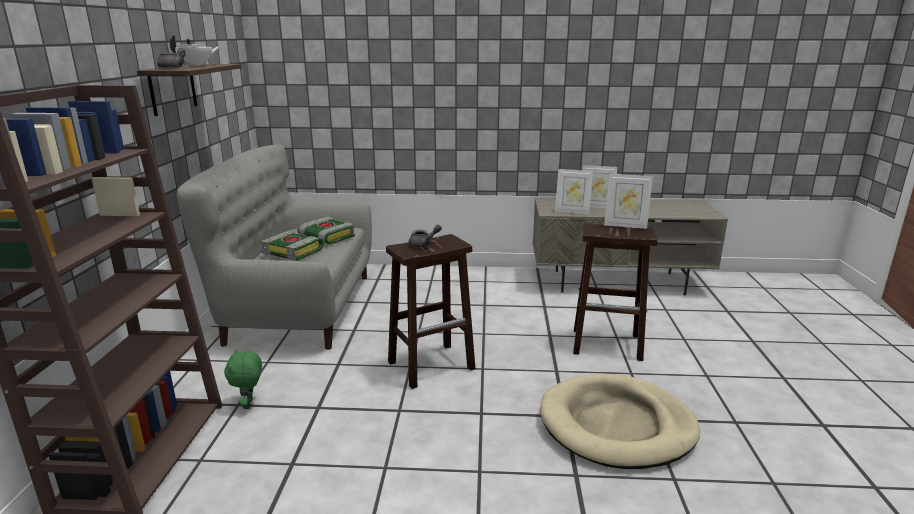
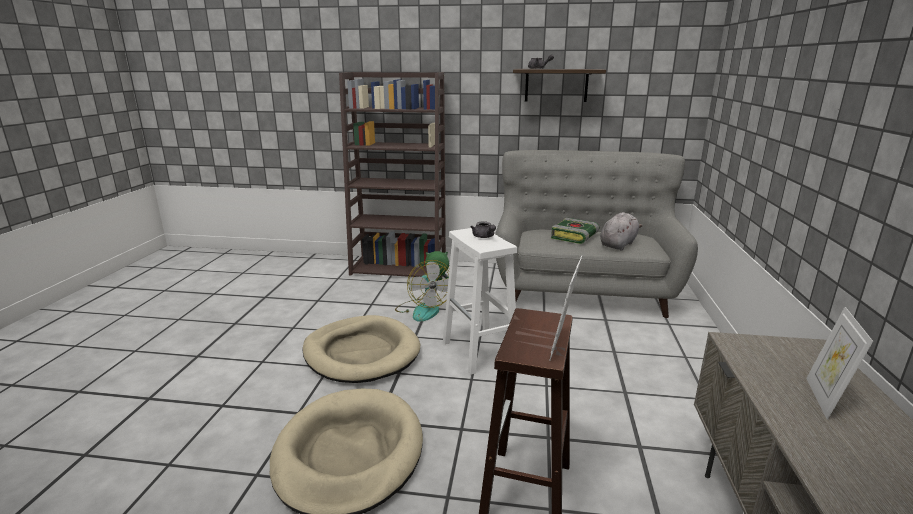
camera: 95 degrees right, 0 degrees up
(198, 65) = (573, 68): white teapot -> none
(323, 410) = (423, 309): none -> fan
(326, 237) = (618, 244): book -> grey plush toy
(432, 365) = (480, 352): brown stool -> white stool
(442, 448) = (361, 353): none -> beige dog bed
(572, 211) = (758, 364): picture frame -> none

